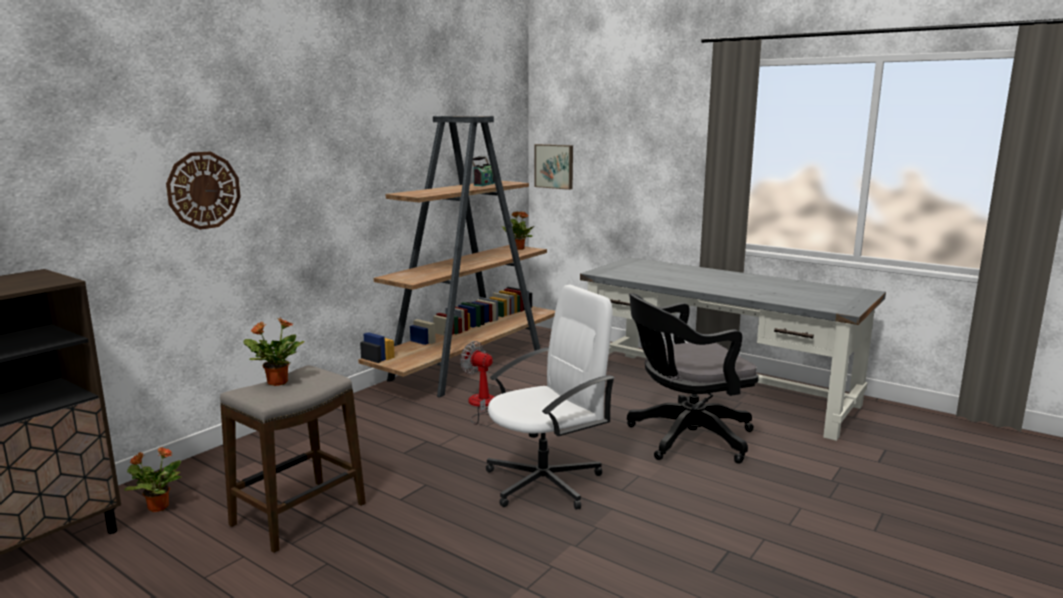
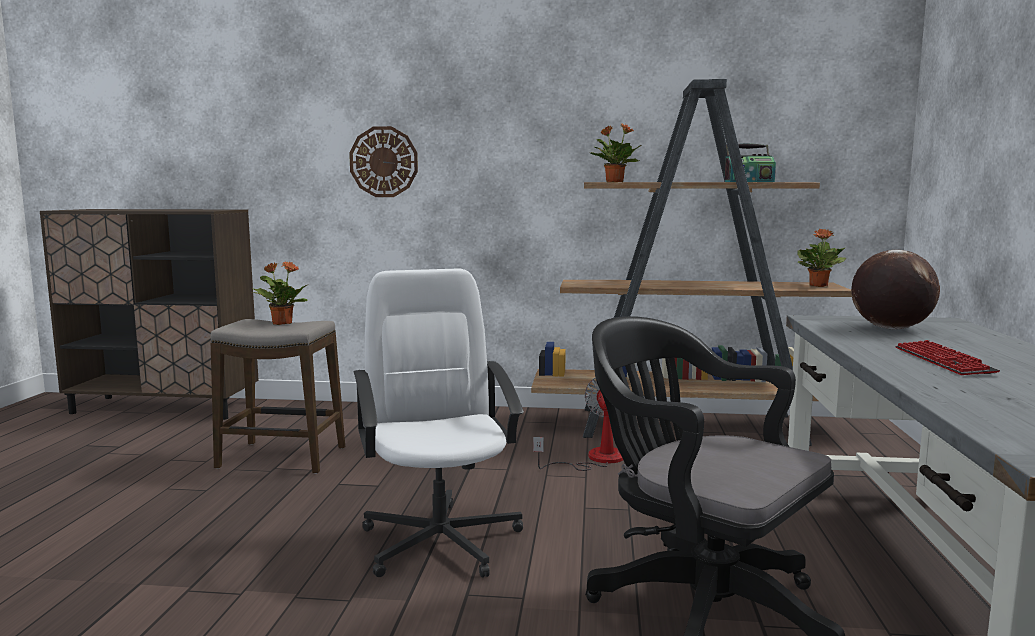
camera: 60 degrees right, 5 degrees down
(157, 507) = (266, 417): potted plant -> potted plant (614, 182)
(545, 482) = (440, 540): white office chair -> white office chair turned 135 degrees counterclockwise
(554, 166) = (930, 166): picture -> none
(639, 270) = (890, 328): none -> globe
(711, 283) = (942, 361): none -> keyboard

